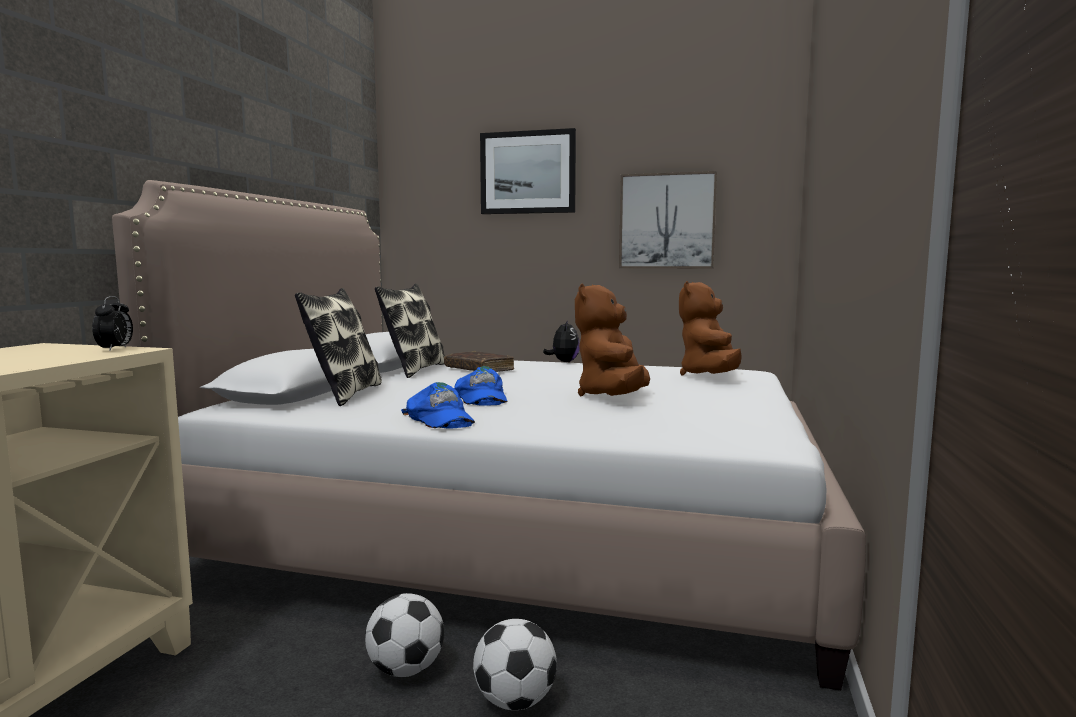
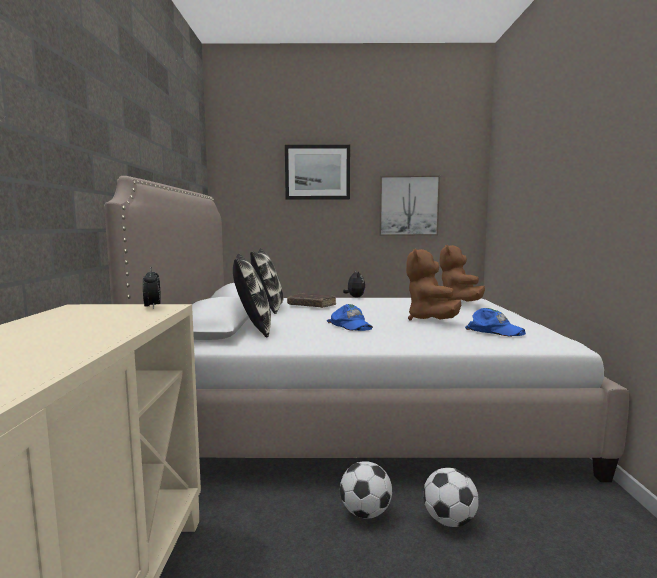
camera: 15 degrees left, 0 degrees up
(439, 418) = (350, 341): blue cap -> blue cap (494, 330)

